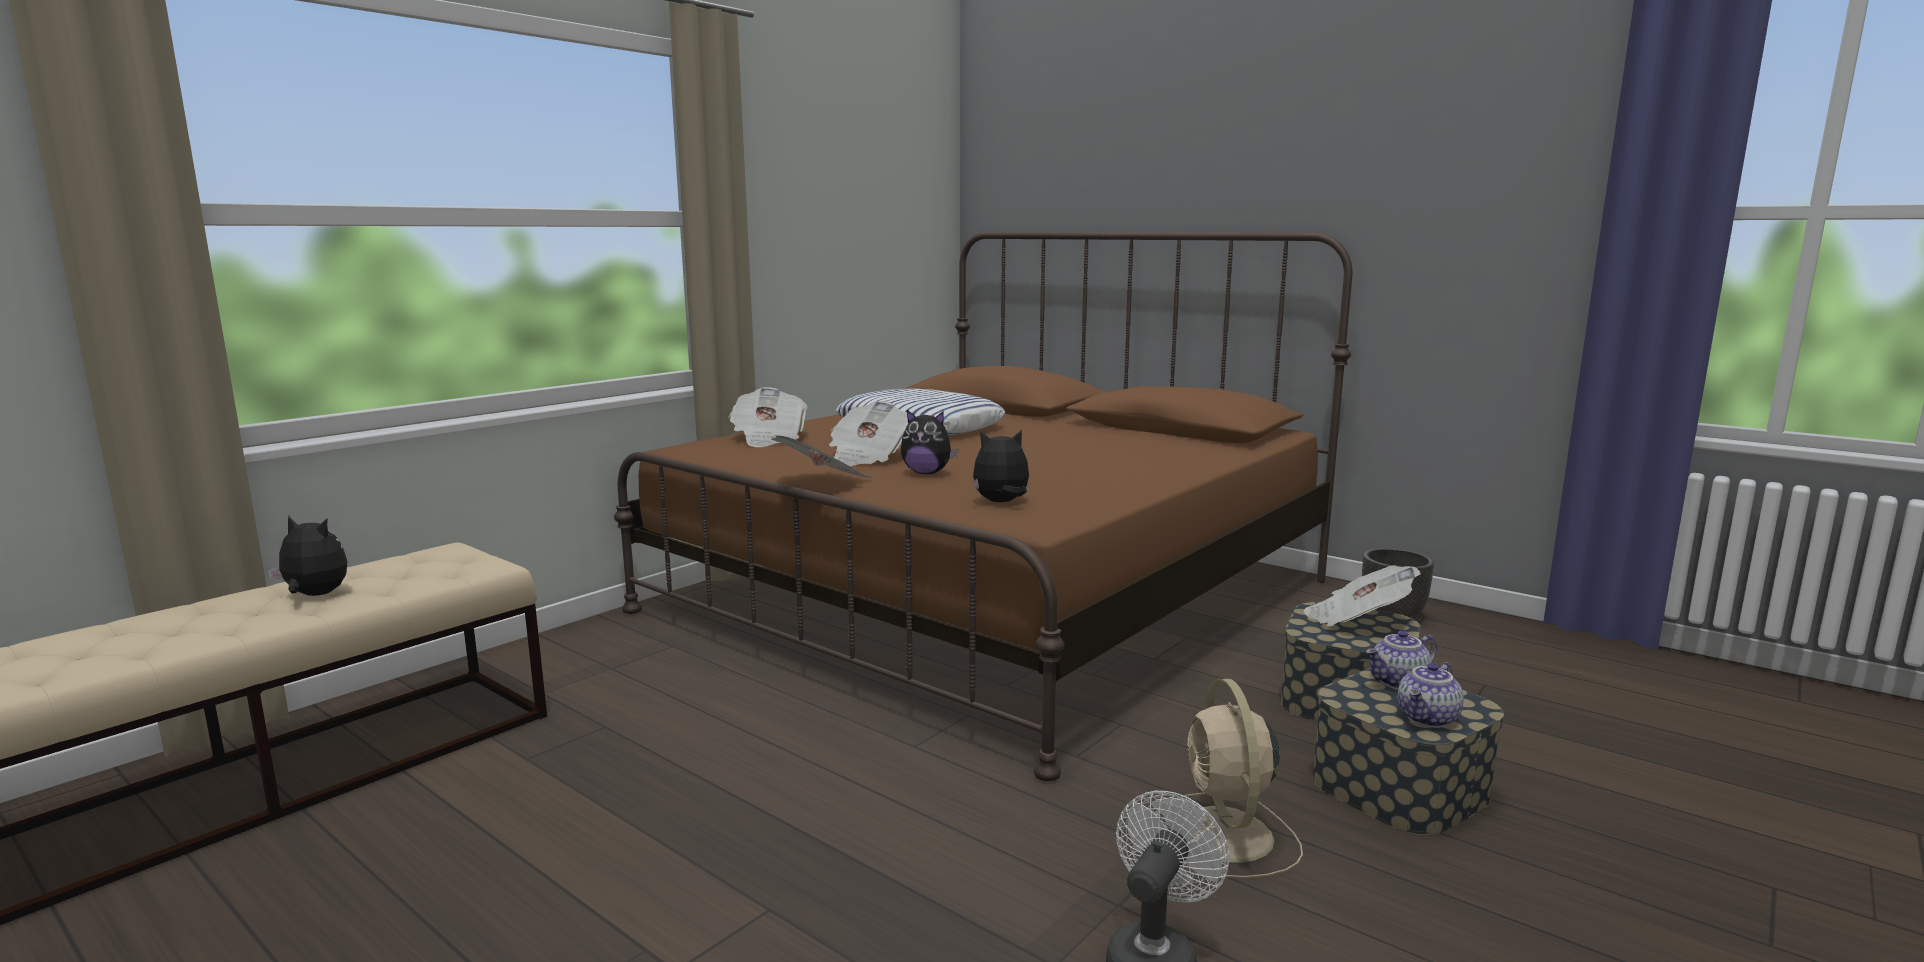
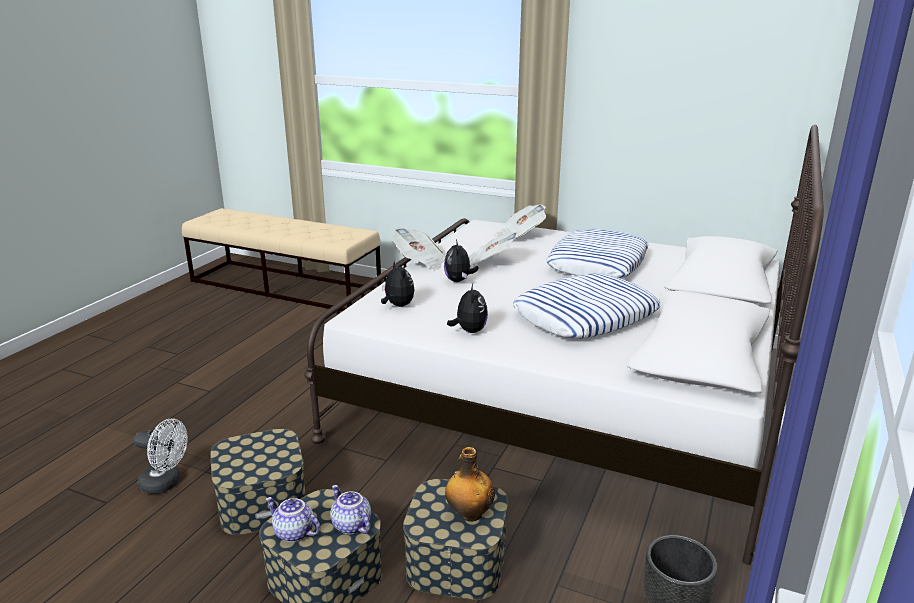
camera: 75 degrees right, 10 degrees up
(314, 595) = (303, 229): plush toy -> plush toy (469, 331)
(990, 595) = (568, 392): brown bed -> white bed
(1086, 444) = (585, 316): none -> pillow
(1225, 837) = (262, 502): beige fan -> storage box
(1356, 621) = (469, 514): newspaper -> bottle

